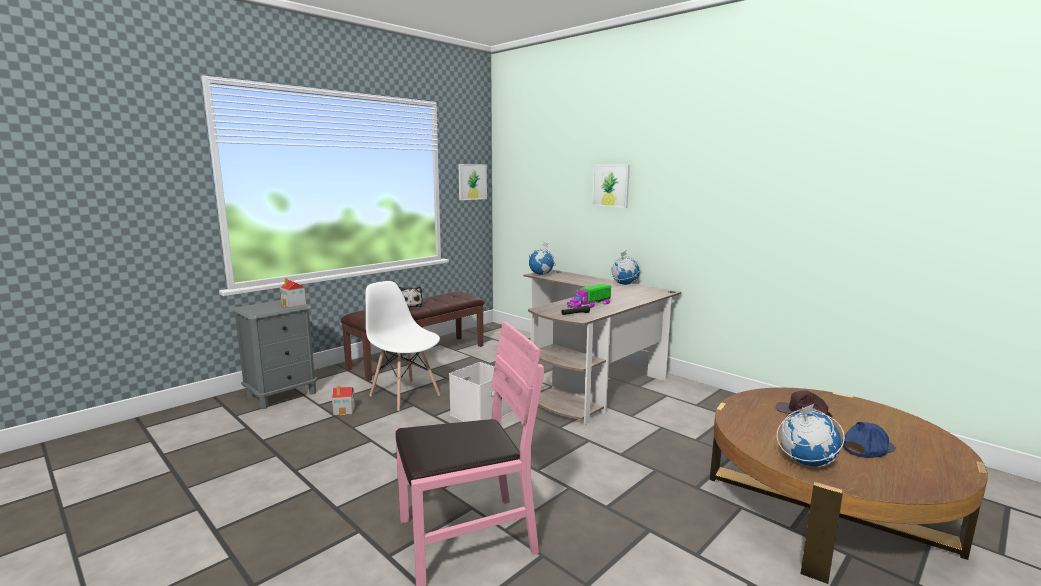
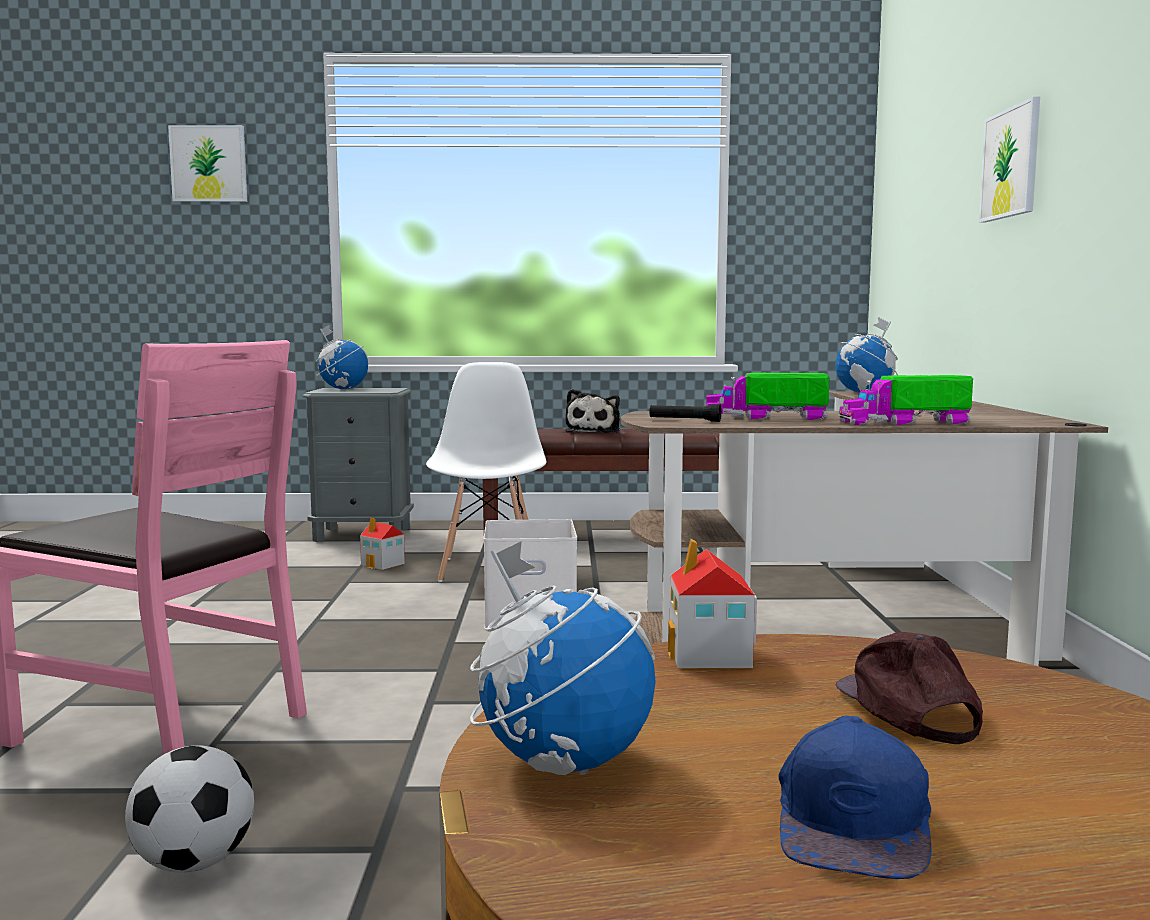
camera: 45 degrees right, 5 degrees down
(294, 304) = (385, 390): toy house -> toy house (710, 655)
(472, 182) = (815, 211): picture -> picture (208, 164)
(617, 571) = (194, 863): none -> football
(624, 284) = (995, 410): globe -> globe (342, 389)
(635, 300) = (904, 423): none -> toy truck
(866, 447) = (855, 821): blue cap -> blue cap turned 90 degrees clockwise

